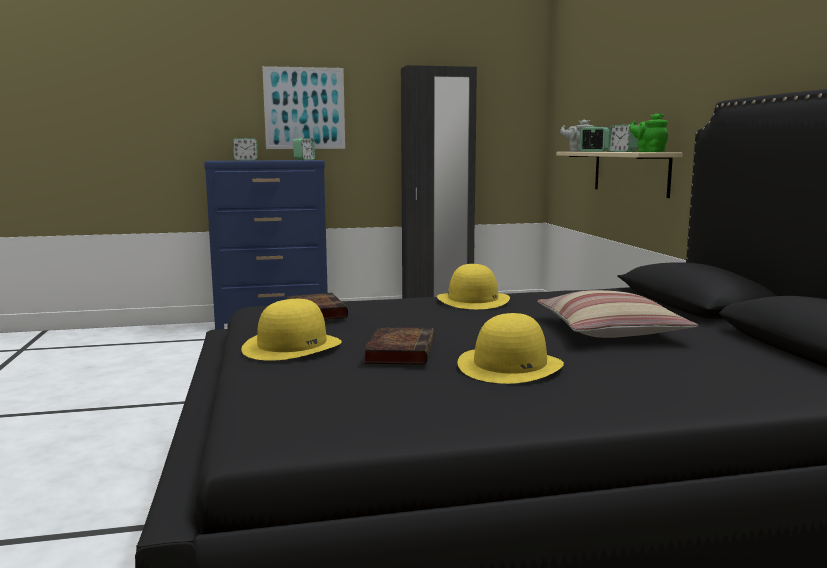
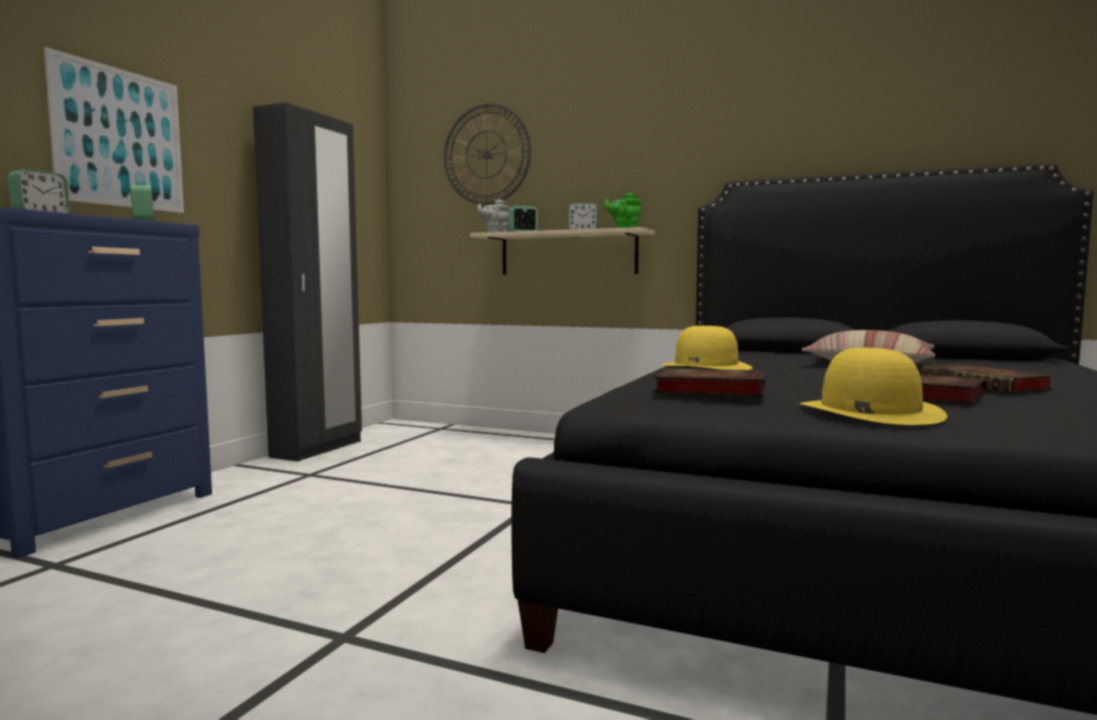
camera: 55 degrees left, 5 degrees down
(510, 366) = (988, 385): yellow hat -> book
(593, 75) = (486, 154): none -> wall clock

